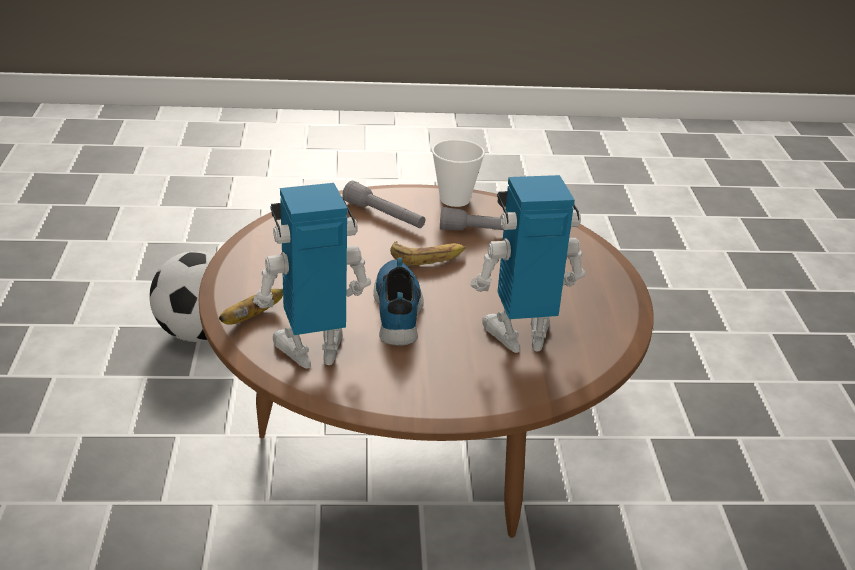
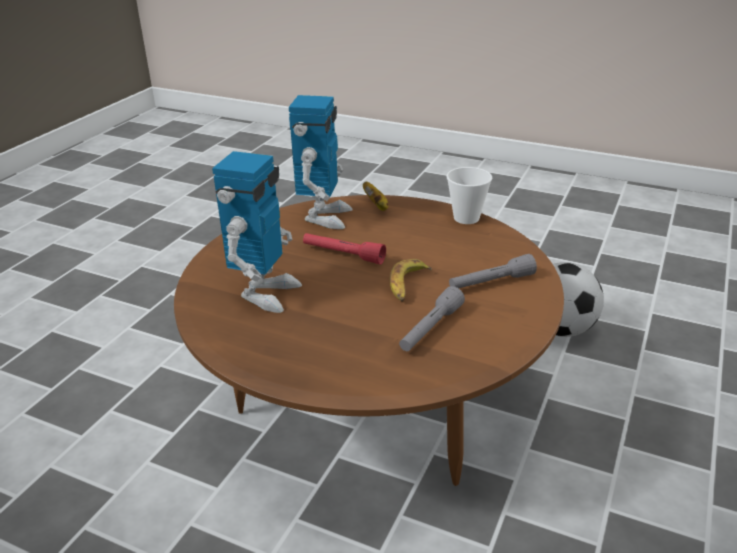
camera: 120 degrees right, 0 degrees up
(399, 309) = (343, 255): shoe -> red flashlight
(455, 199) = (508, 330): cup -> cup (466, 218)

